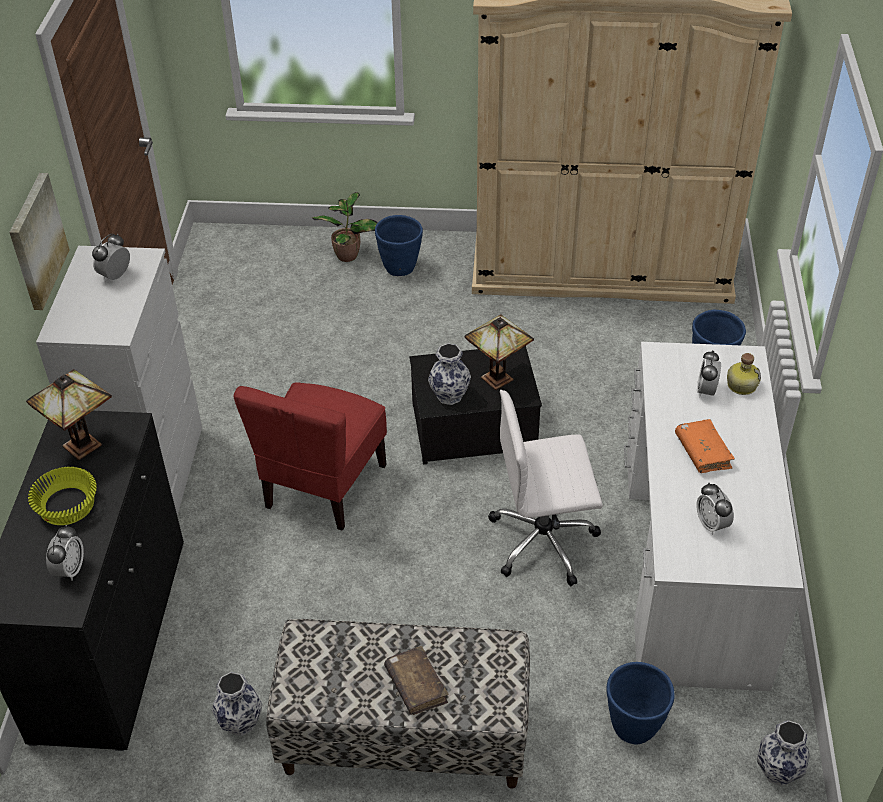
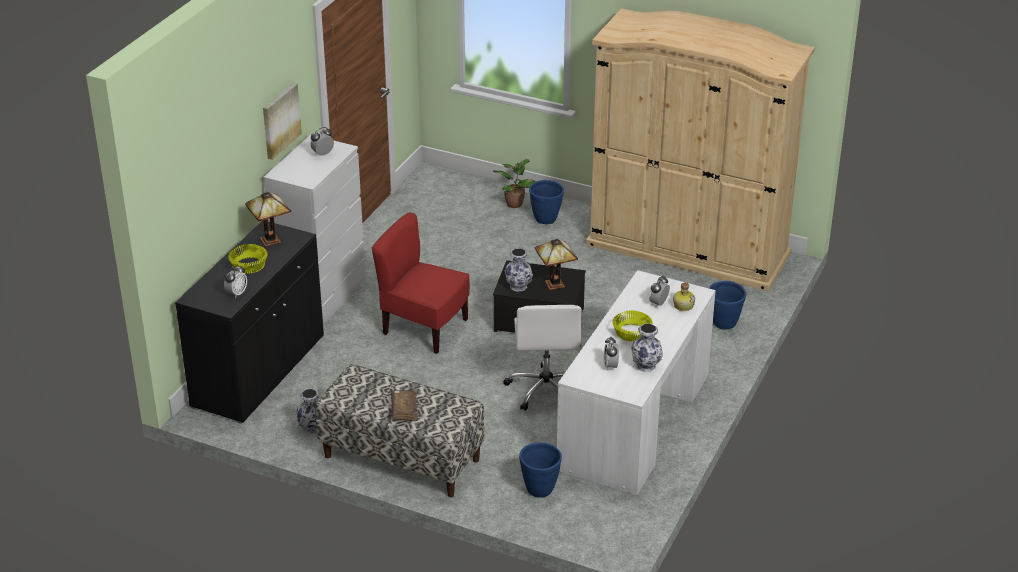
camera: 20 degrees right, 10 degrees down
(323, 486) = (424, 328): red chair -> red chair turned 75 degrees clockwise
(544, 541) = (546, 389): white office chair -> white office chair turned 105 degrees counterclockwise
(702, 452) = (632, 332): orange book -> yellow bowl
(778, 770) = (614, 531): vase -> vase (646, 365)

